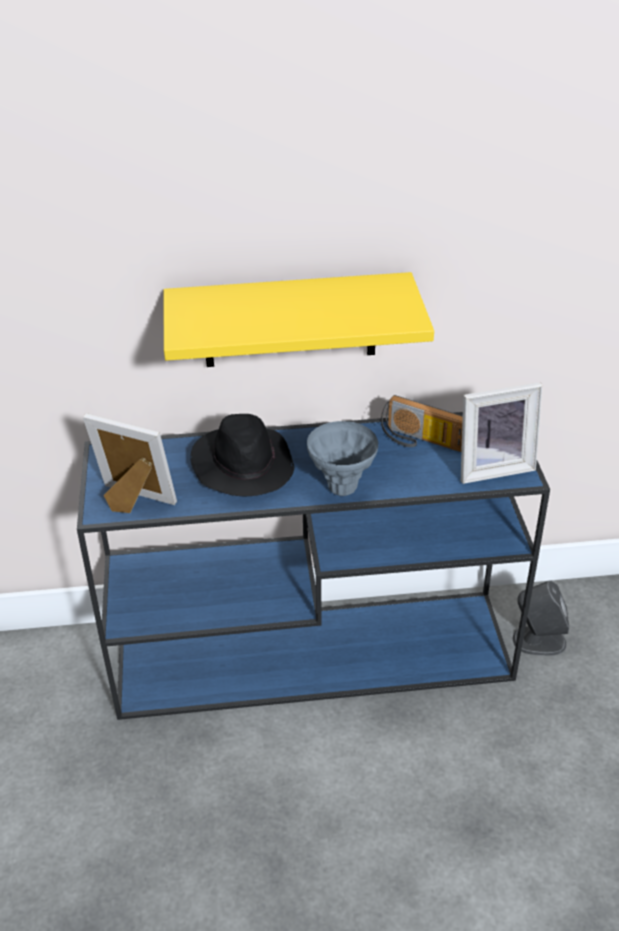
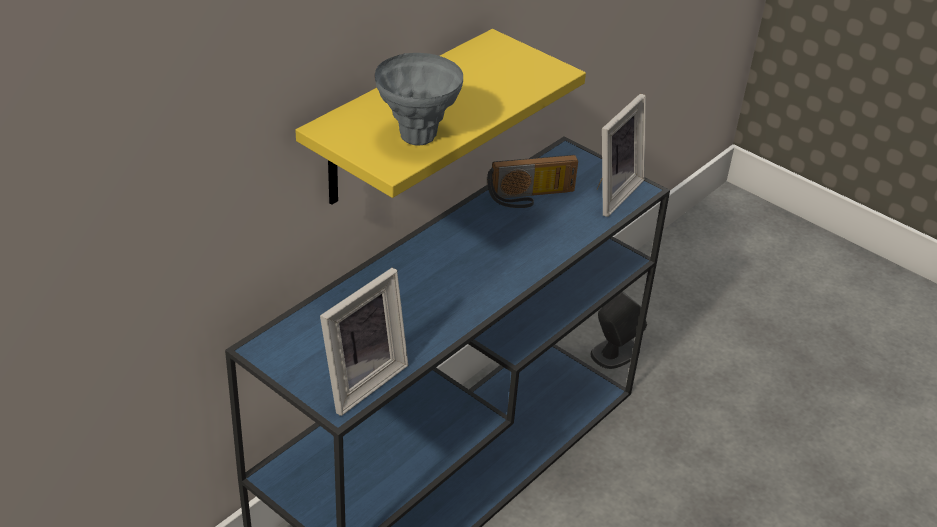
camera: 45 degrees left, 0 degrees up
(133, 503) = (359, 380): picture frame -> picture frame turned 150 degrees clockwise
(242, 466) = (414, 293): black hat -> none
(342, 488) = (522, 268): grey vase -> grey vase (417, 137)

